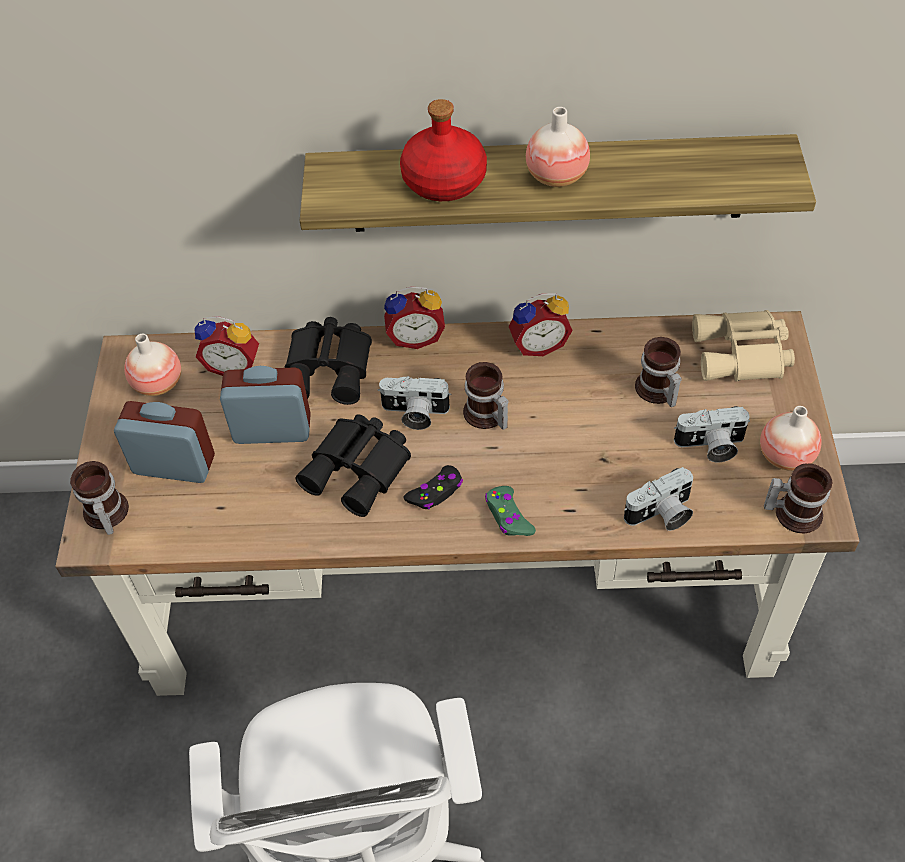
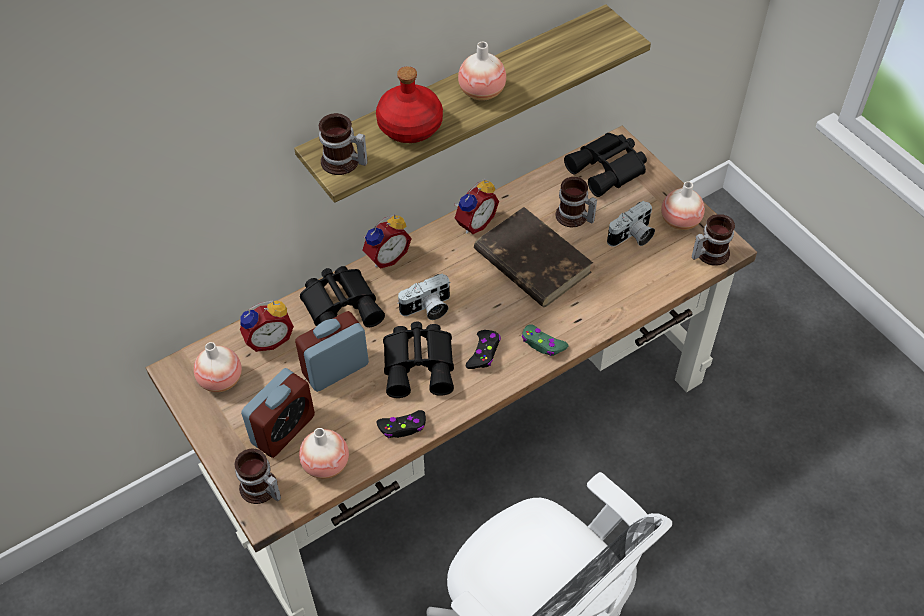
camera: 35 degrees left, 0 degrees up
(174, 465) = (283, 429): alarm clock -> alarm clock turned 150 degrees clockwise
(185, 523) = (326, 464): none -> vase
(289, 527) = (403, 427): none -> black game controller
(486, 416) = (477, 287): mug -> mug (343, 163)
(569, 417) = (531, 261): none -> brown book
(661, 515) = (635, 294): camera -> none
(743, 355) = (608, 169): beige binoculars -> black binoculars

